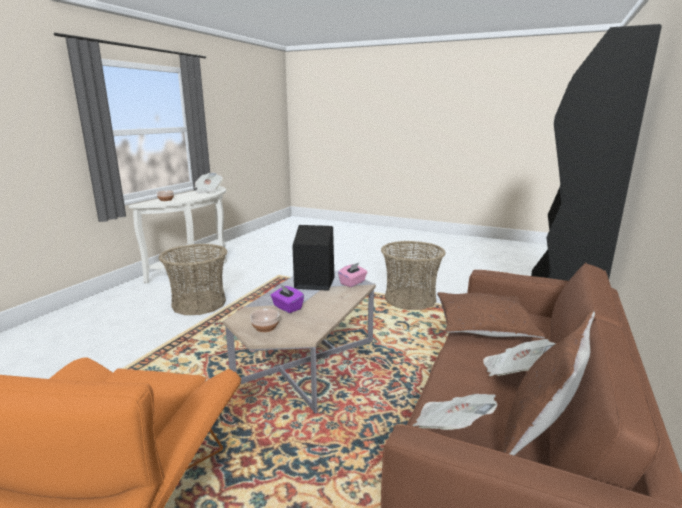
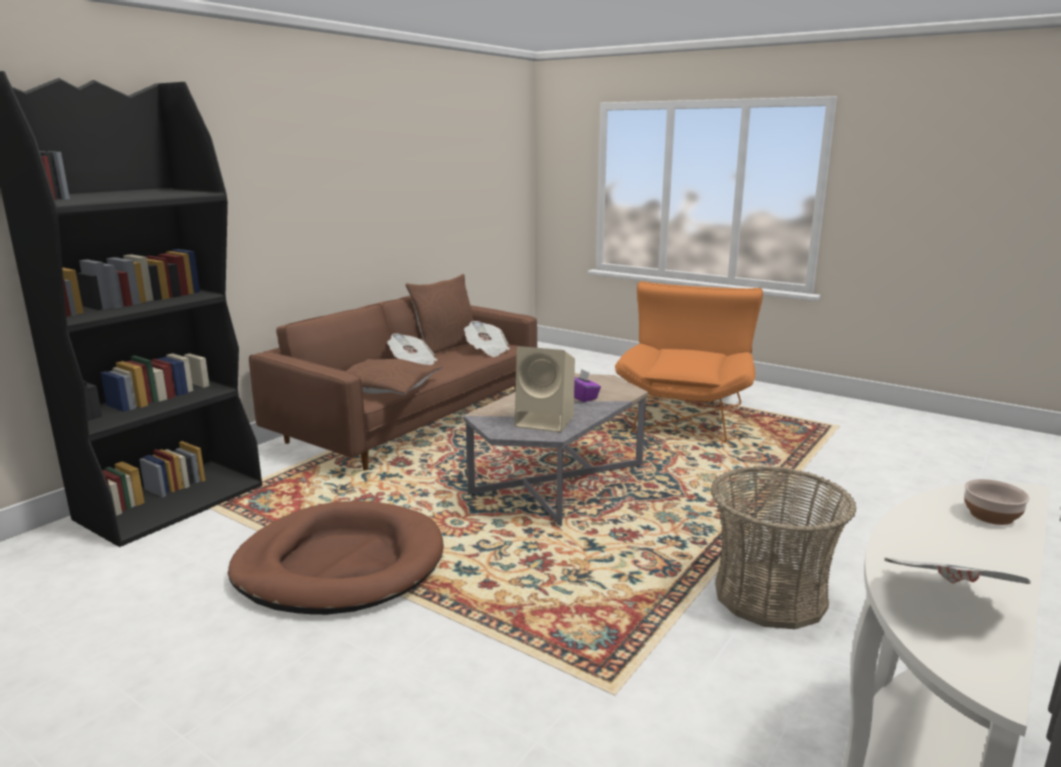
camera: 170 degrees left, 0 degrees up
(265, 327) = (603, 383): bowl -> none
(313, 283) = (546, 421): black speaker -> beige speaker
(353, 283) = (492, 418): pink tissue box -> none
(410, 299) = (340, 565): basket -> brown dog bed

